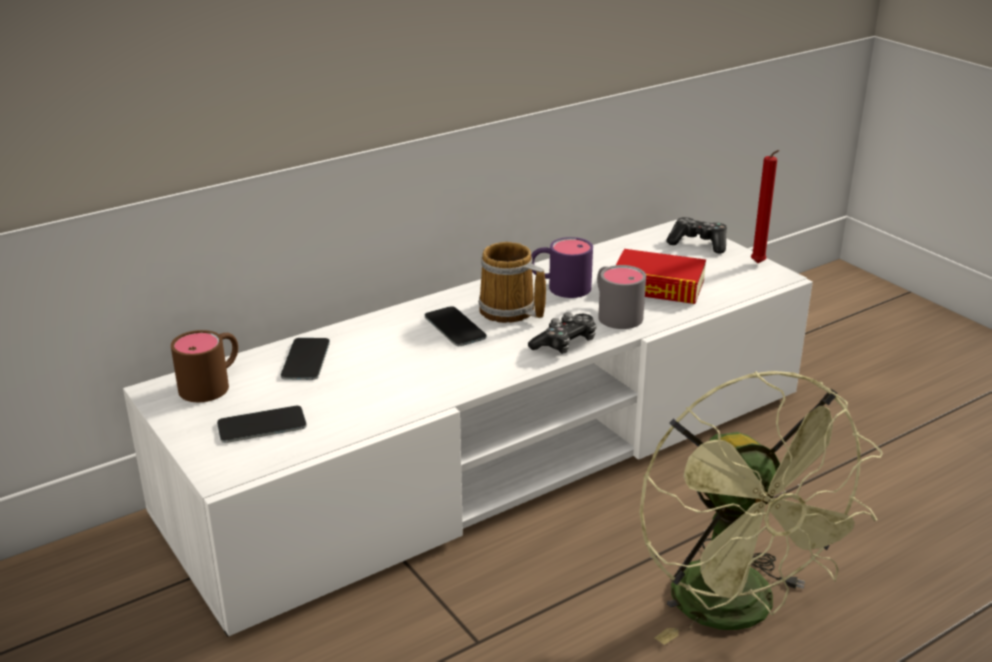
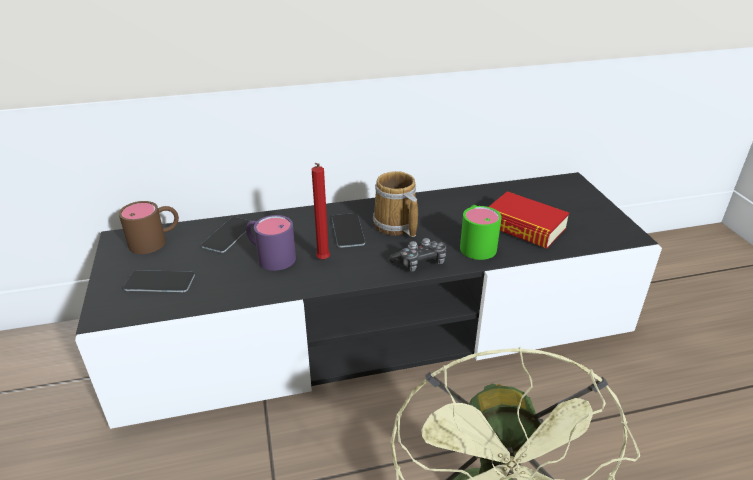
camera: 20 degrees right, 5 degrees up
(496, 454) = (376, 327): white tv stand -> black tv stand
(559, 287) = (446, 212): purple mug -> purple mug (270, 256)
(614, 313) = (476, 243): grey mug -> green mug
(698, 243) = (578, 196): game controller -> none
(759, 264) = (620, 223): red candle -> red candle (322, 261)

